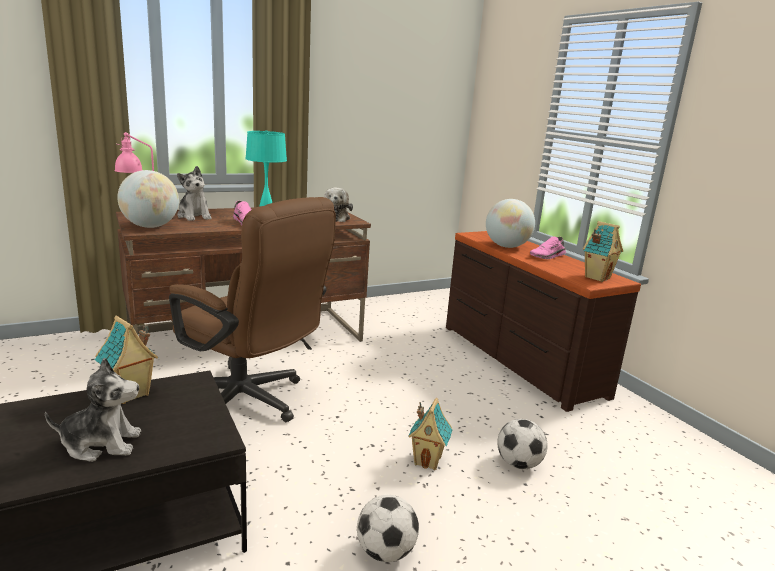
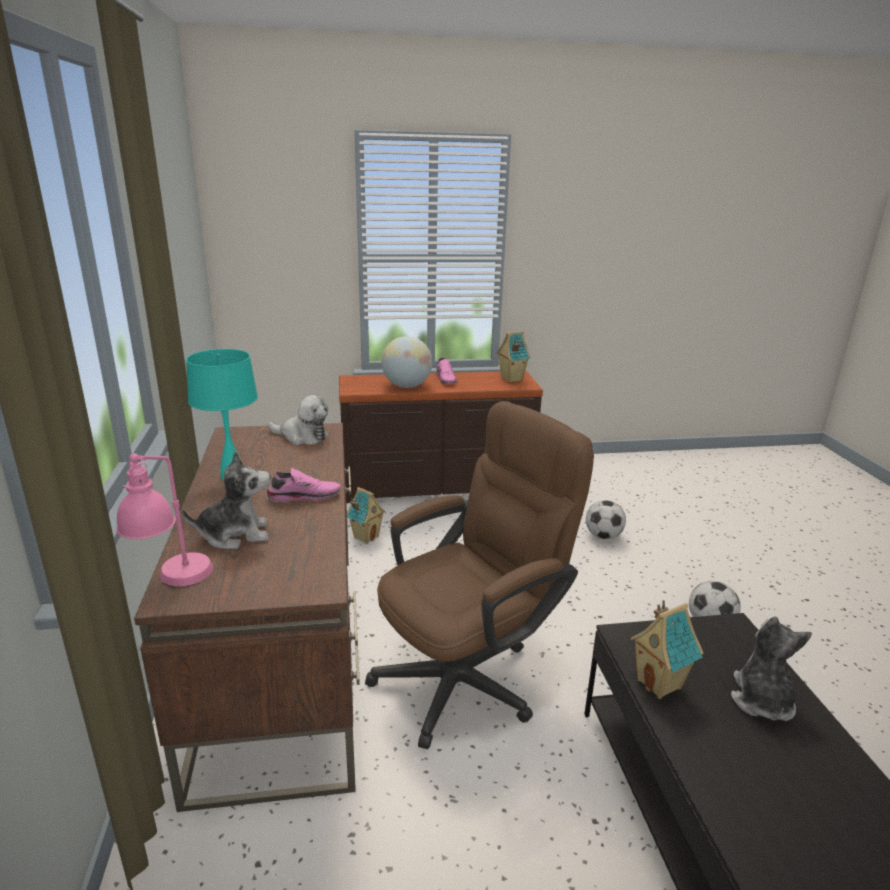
camera: 70 degrees left, 5 degrees up
(150, 226) = (293, 576): globe -> none
(428, 461) = (596, 577): toy house -> toy house (366, 537)

